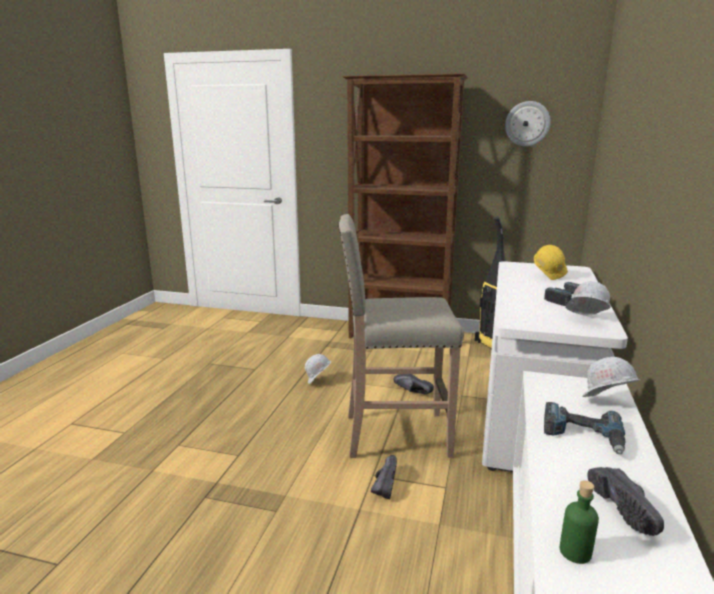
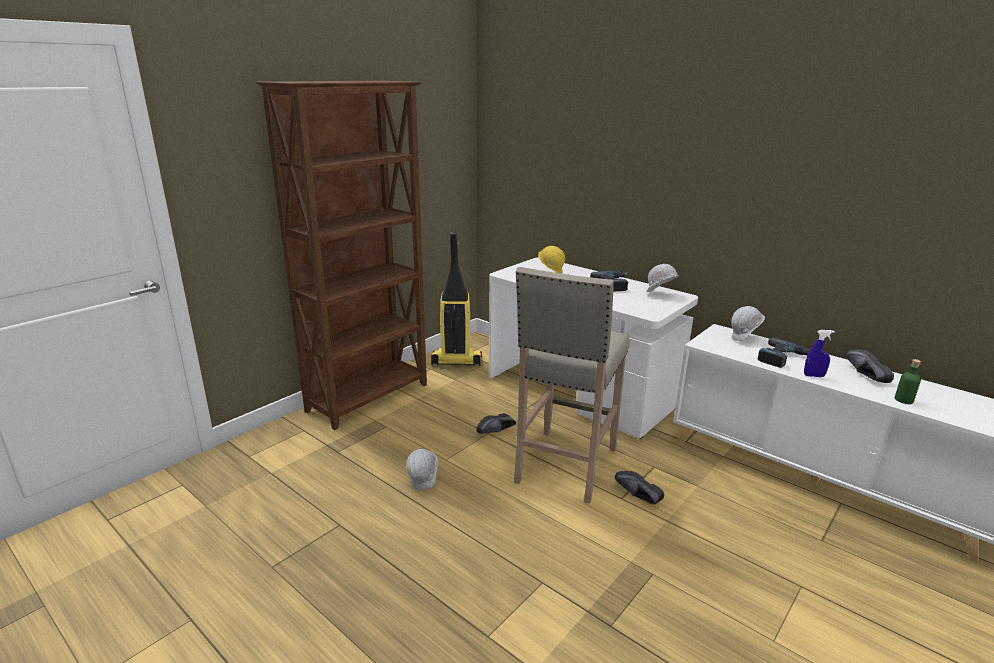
camera: 65 degrees left, 5 degrees up
(527, 124) = (430, 130): wall clock -> none
(554, 461) = (814, 376): none -> blue spray bottle
(628, 509) = (862, 374): black shoe -> black shoe turned 120 degrees counterclockwise

